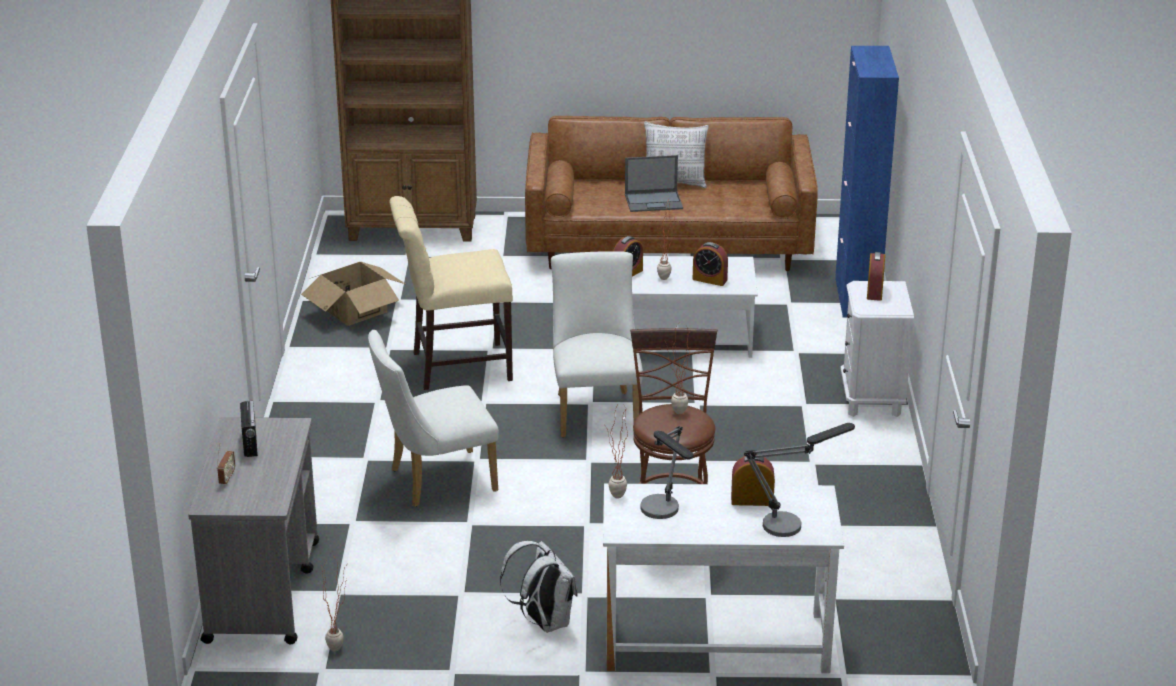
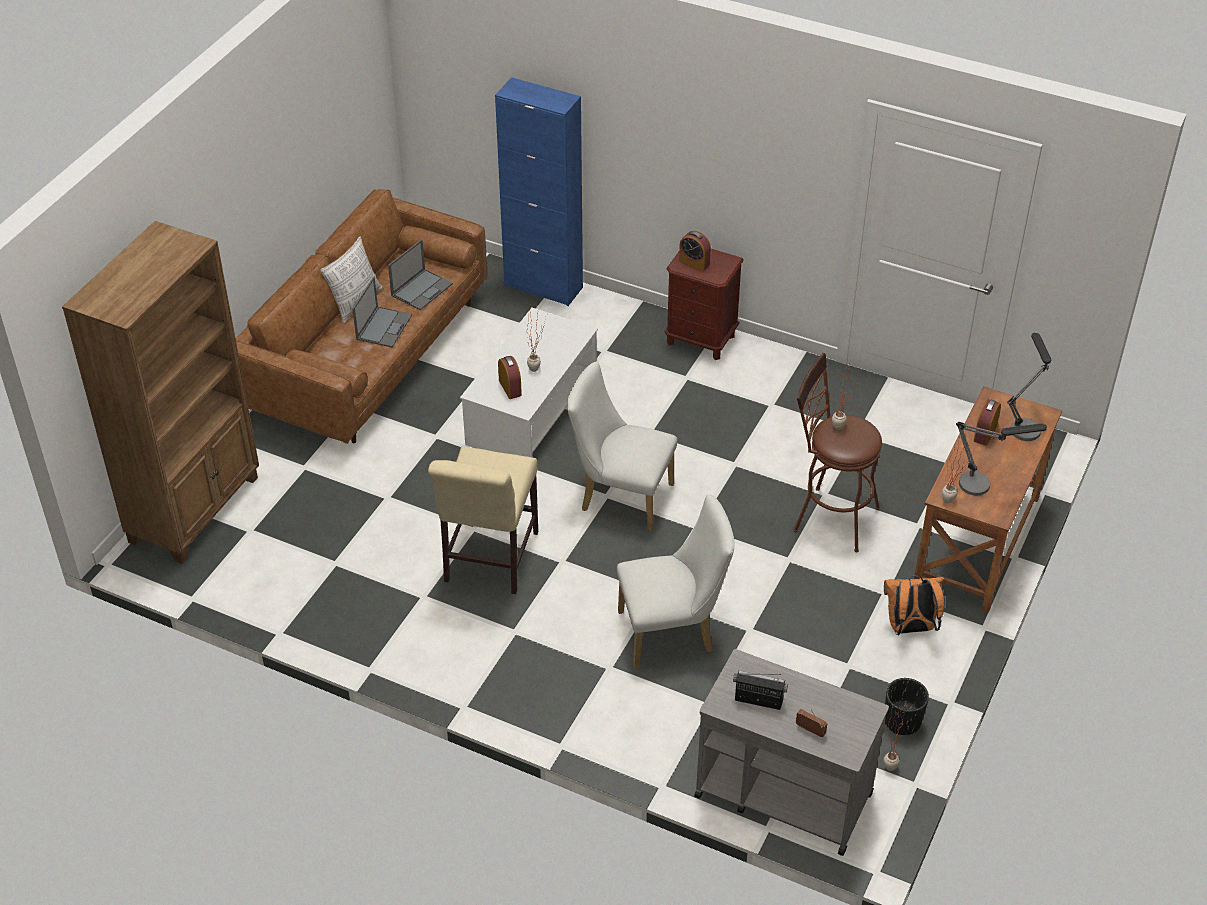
camera: 65 degrees left, 15 degrees up
(354, 310) = (331, 599): cardboard box -> none
(404, 644) = (902, 721): none -> black planter
(435, 481) = (673, 632): white chair -> white chair turned 105 degrees counterclockwise
(543, 622) = (909, 628): white backpack -> orange backpack
(709, 280) = (555, 345): alarm clock -> none
(716, 642) = (977, 542): white desk -> brown desk
(723, 204) = (422, 289): none -> laptop
(871, 399) = (701, 339): white nightstand -> brown nightstand

